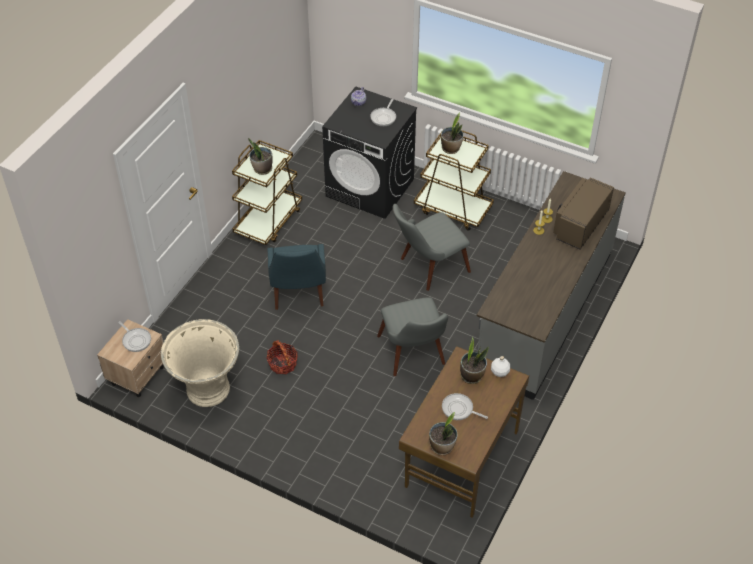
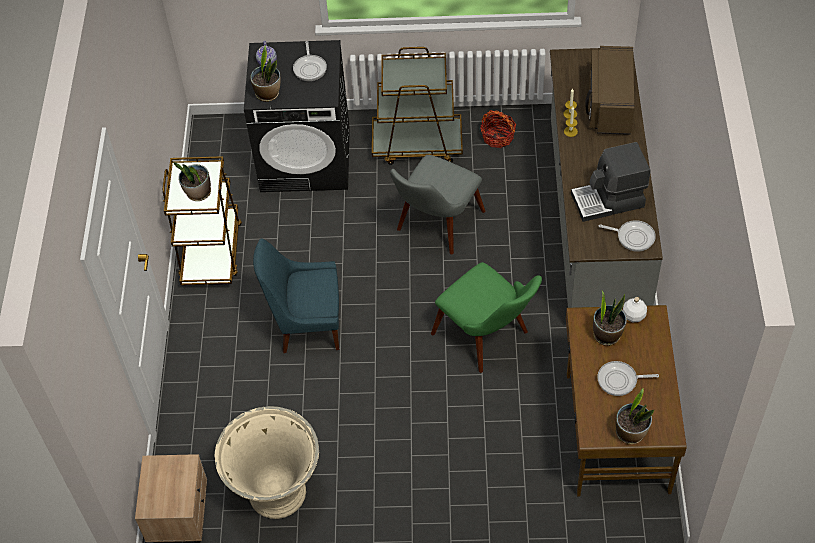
camera: 25 degrees left, 5 degrees up
(136, 340) = (171, 477): frying pan -> frying pan (633, 237)
(282, 364) = (345, 419): basket -> basket (497, 137)
(298, 294) = (307, 325): blue chair -> blue chair turned 120 degrees clockwise
(415, 356) = (489, 339): grey chair -> green chair
(451, 148) = (404, 74): potted plant -> potted plant (268, 94)
(532, 287) = (608, 201): none -> coffee machine

